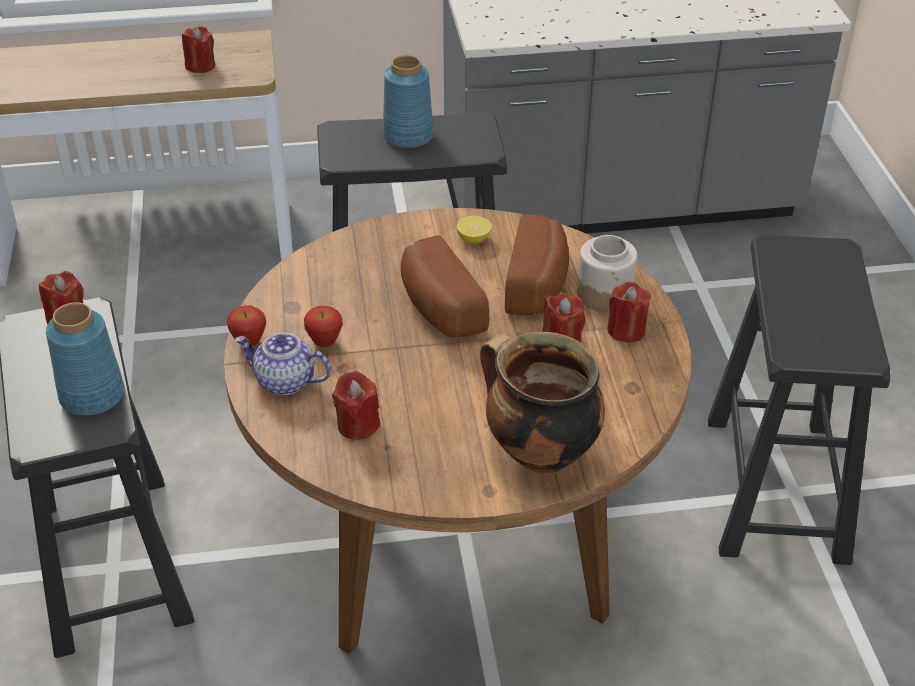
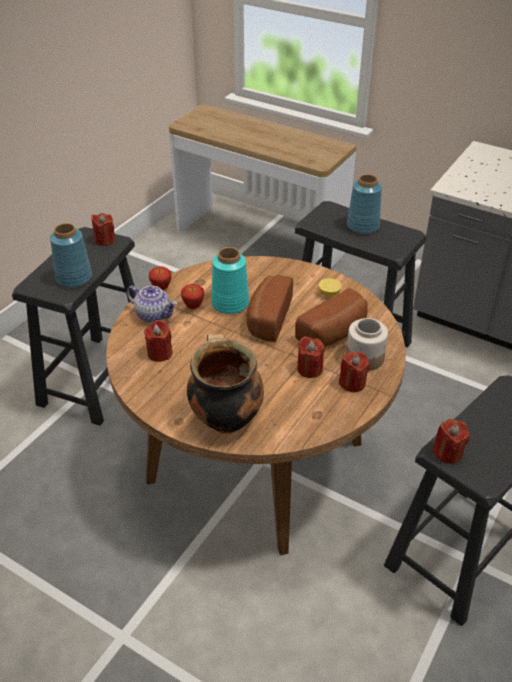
camera: 40 degrees right, 0 degrees up
(200, 66) = (300, 150): red candle -> red candle (448, 452)
(284, 381) = (154, 315): teapot -> teapot turned 150 degrees clockwise
(367, 314) = (229, 304): none -> turquoise vase

